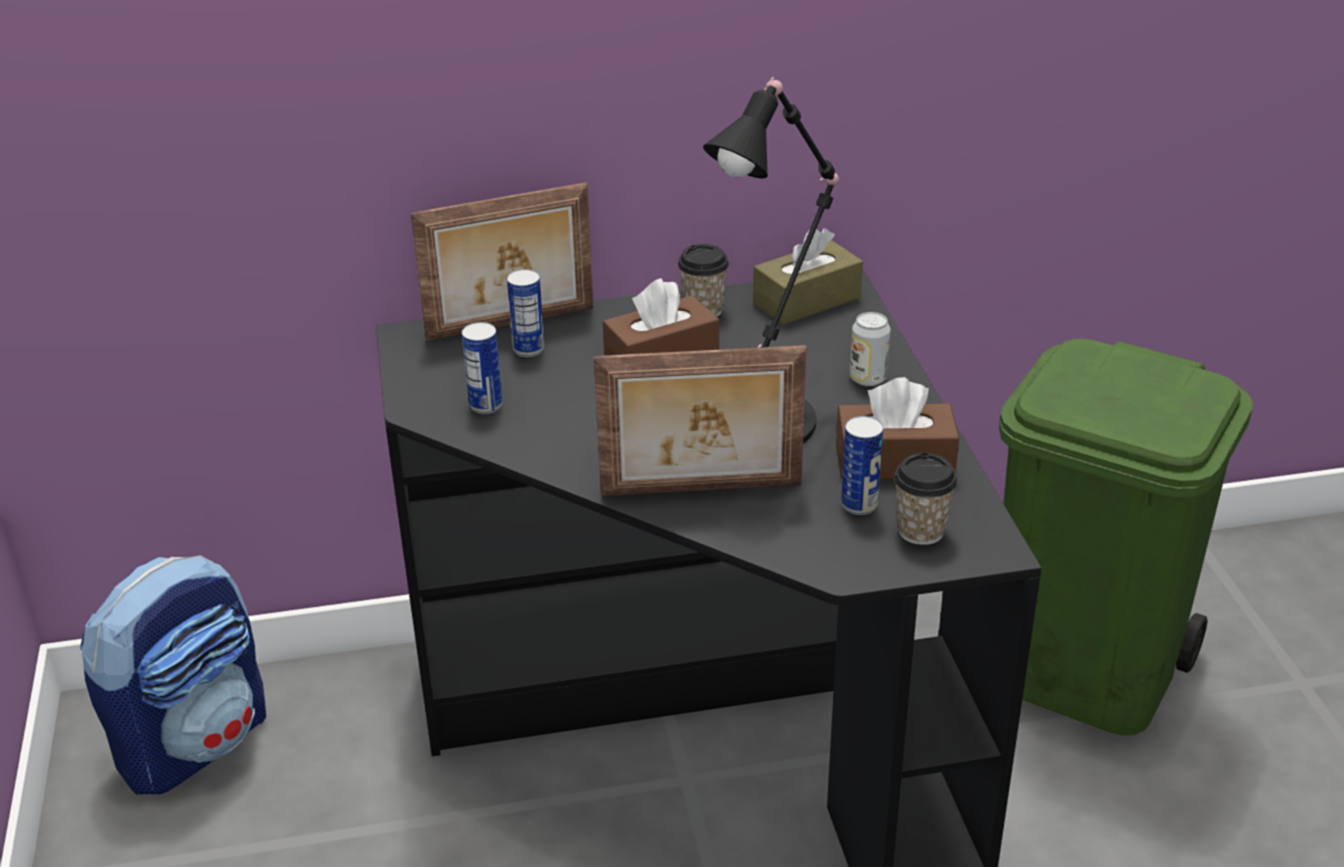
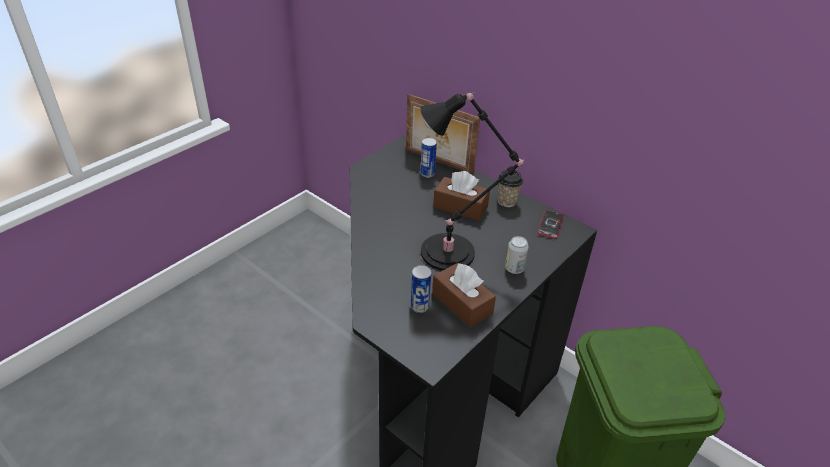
camera: 50 degrees right, 5 degrees up
(195, 742) = (314, 248): backpack -> none
(486, 405) = (381, 181): can -> none
(701, 491) = (384, 258): picture frame -> none
(807, 300) = (550, 225): brown tissue box -> phone
(920, 530) = (420, 333): cup -> none

